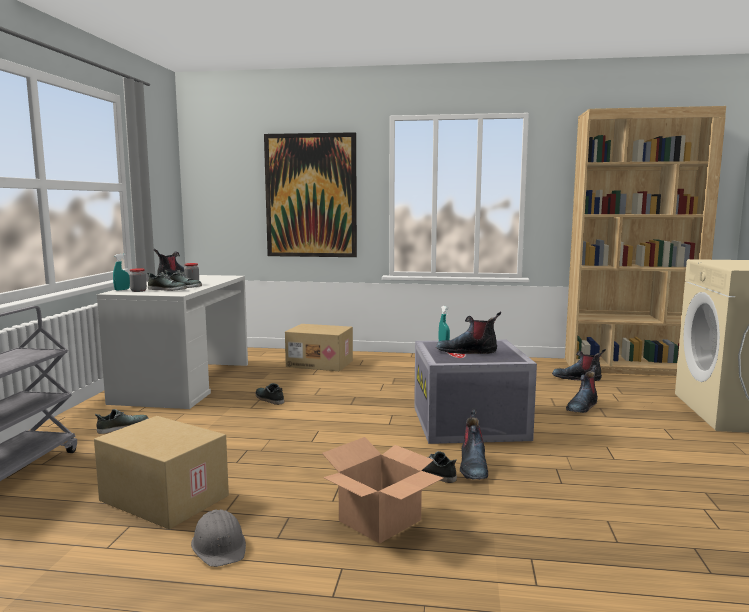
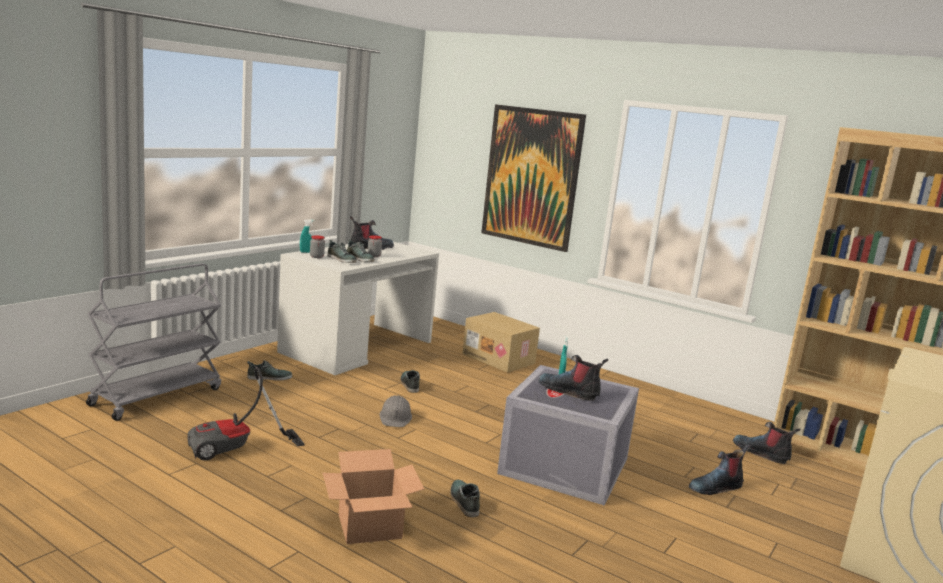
camera: 25 degrees right, 5 degrees up
(162, 498) = (237, 449): cardboard box -> vacuum cleaner
(219, 546) = (236, 501): grey hard hat -> grey hard hat (395, 417)
(473, 466) = (509, 509): boot -> none

